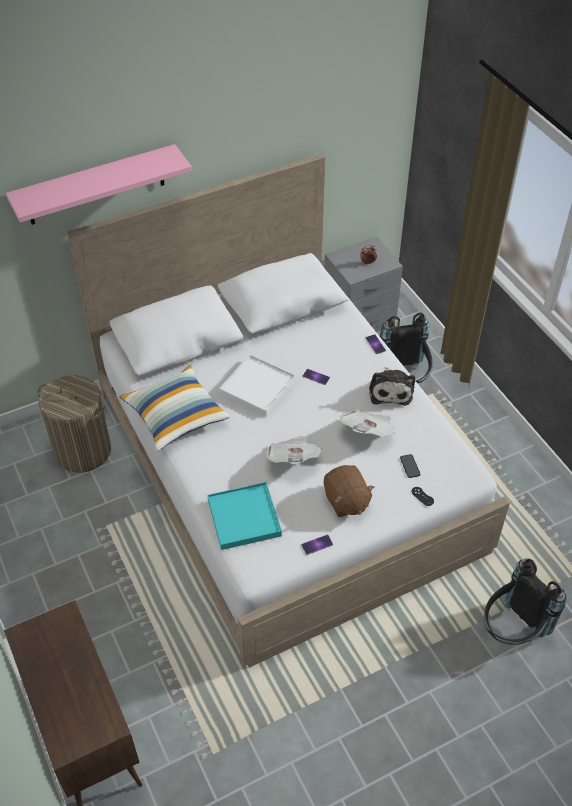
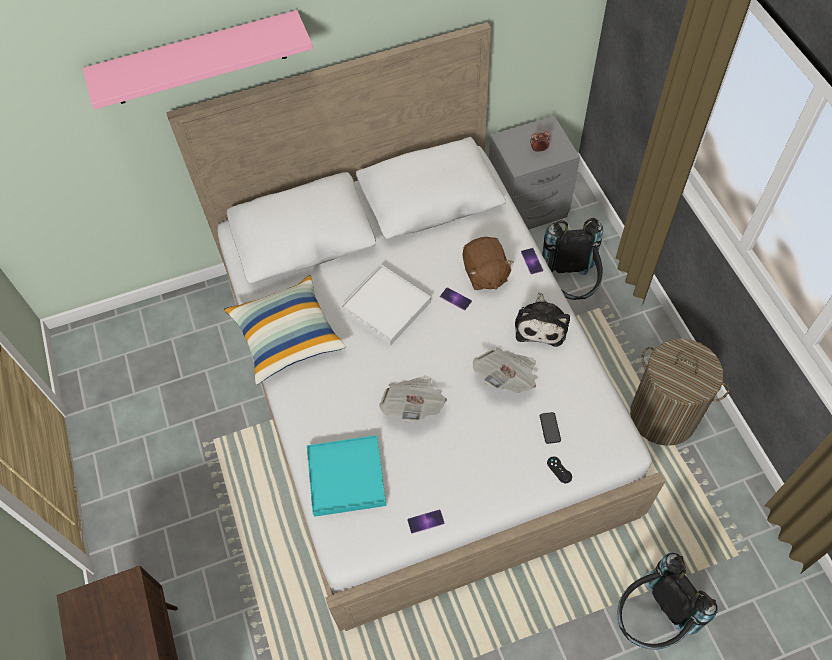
camera: 10 degrees right, 10 degrees up
(83, 451) = (200, 345): laundry basket -> laundry basket (663, 415)
(346, 501) = (467, 467): brown plush toy -> brown plush toy (485, 274)

